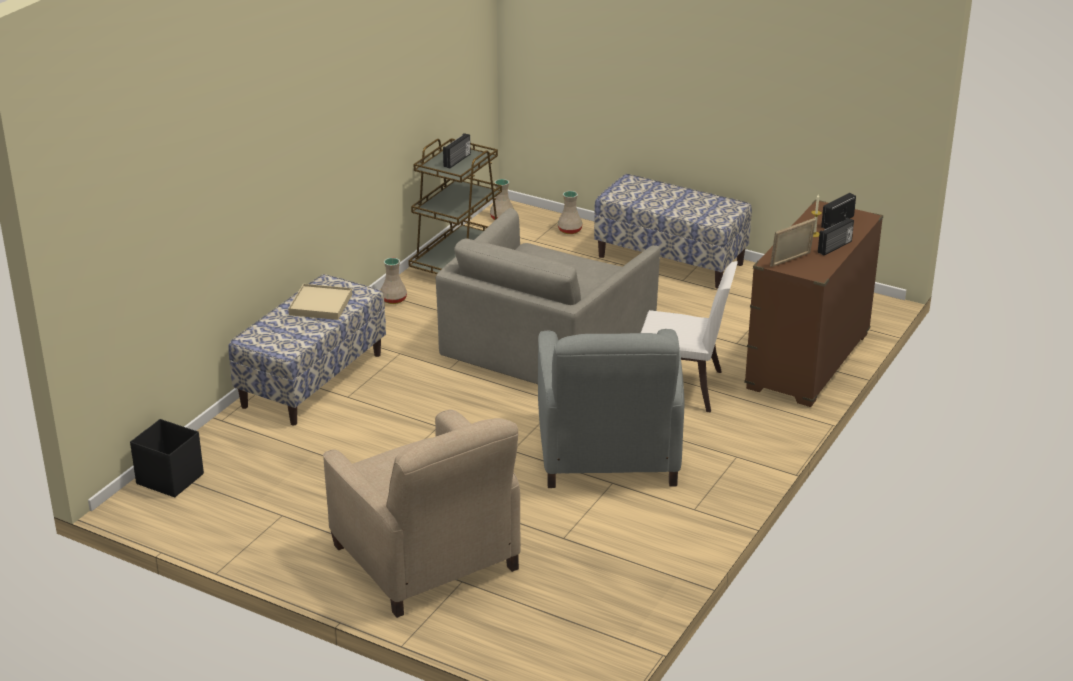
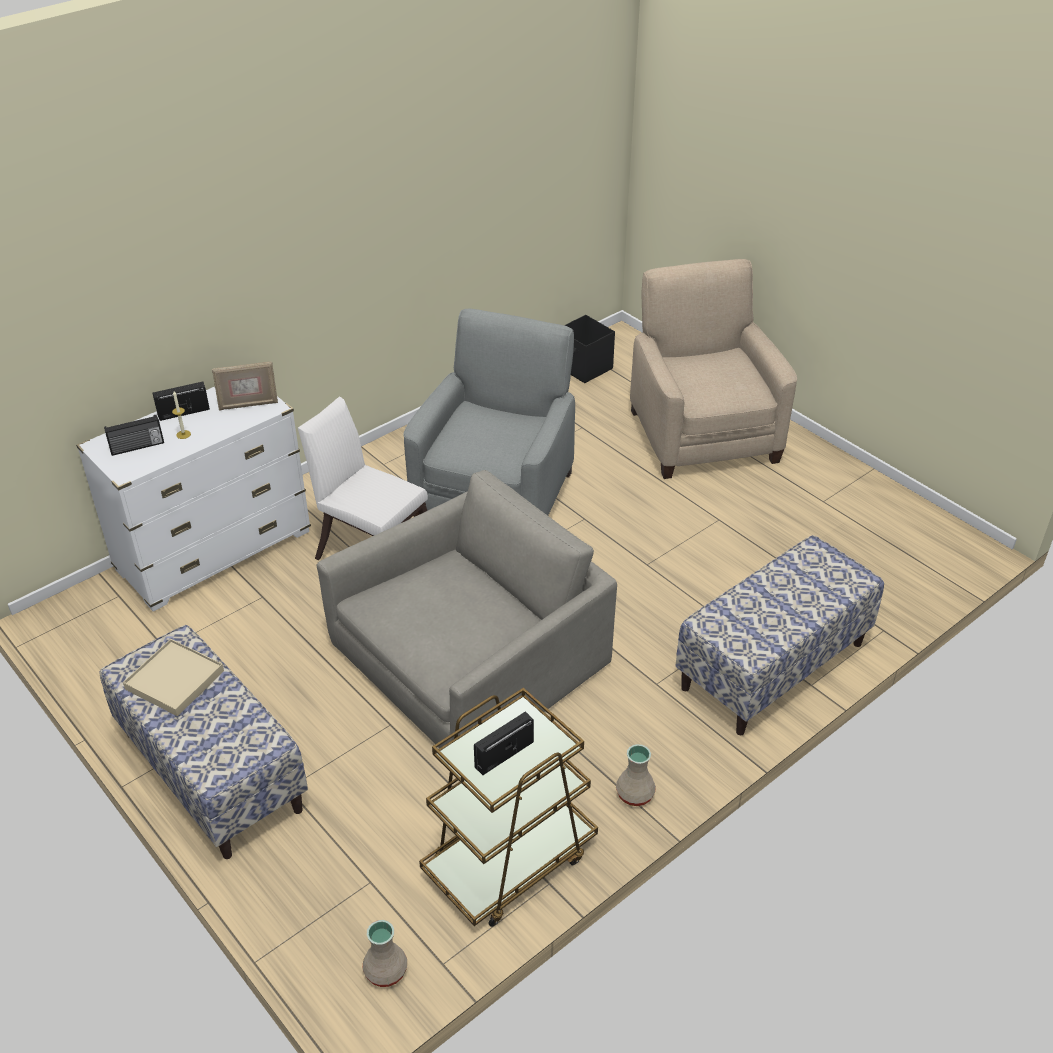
camera: 160 degrees left, 10 degrees up
(169, 478) = (936, 566): black storage box -> black storage box (584, 368)
(321, 304) = (765, 614): beige tray -> beige tray (174, 680)
(570, 230) = (299, 896): beige vase -> none
(808, 362) = (214, 551): brown dresser -> white dresser

